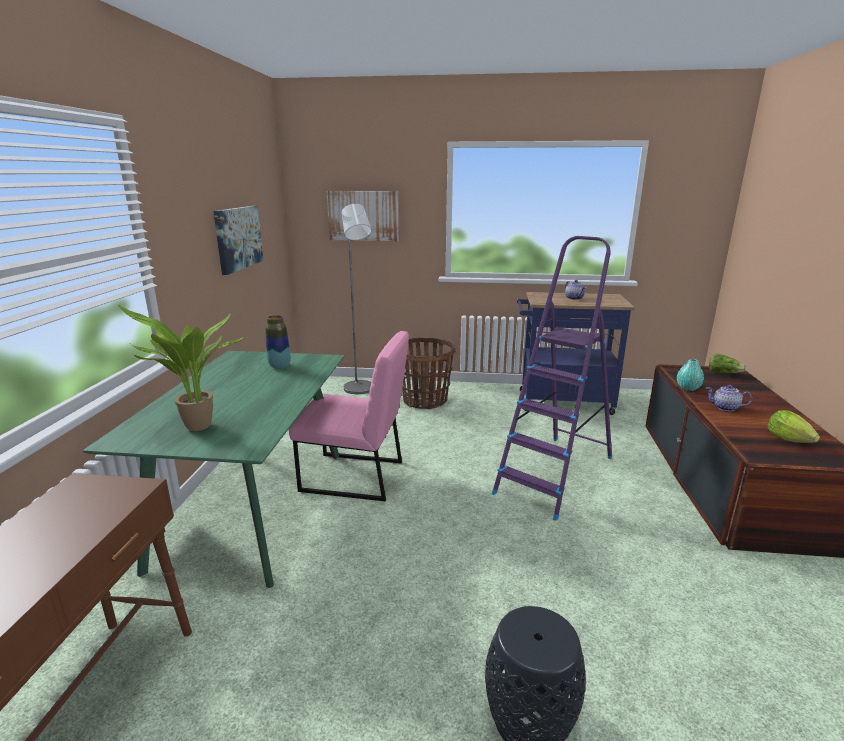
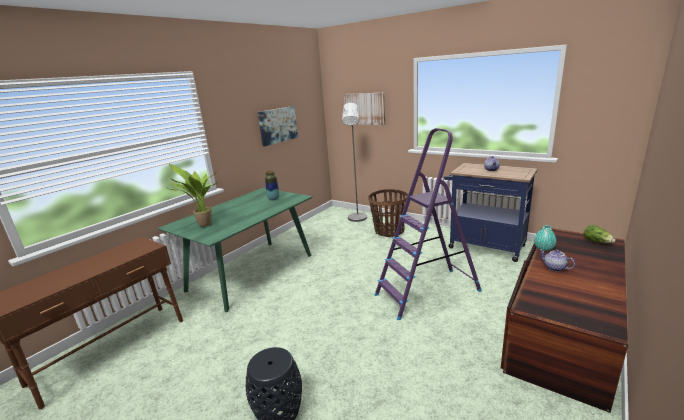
camera: 30 degrees right, 0 degrees up
(355, 477) = (309, 268): pink chair -> none
(788, 439) = (575, 301): lettuce -> none

